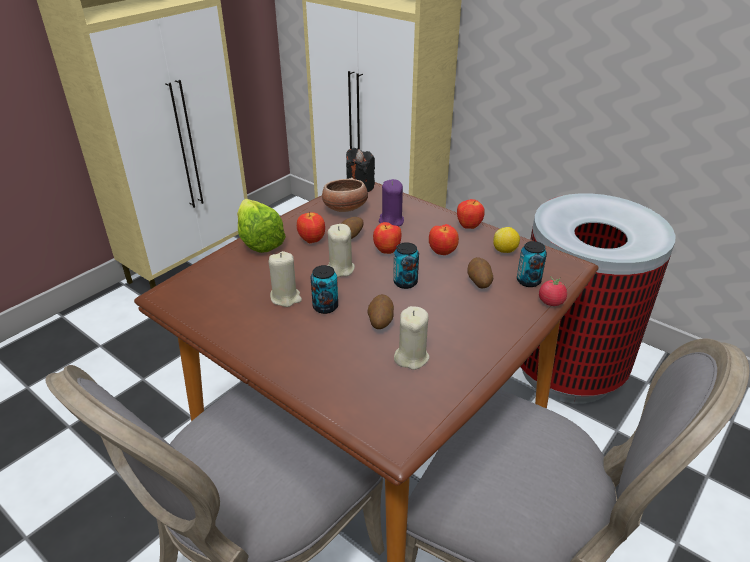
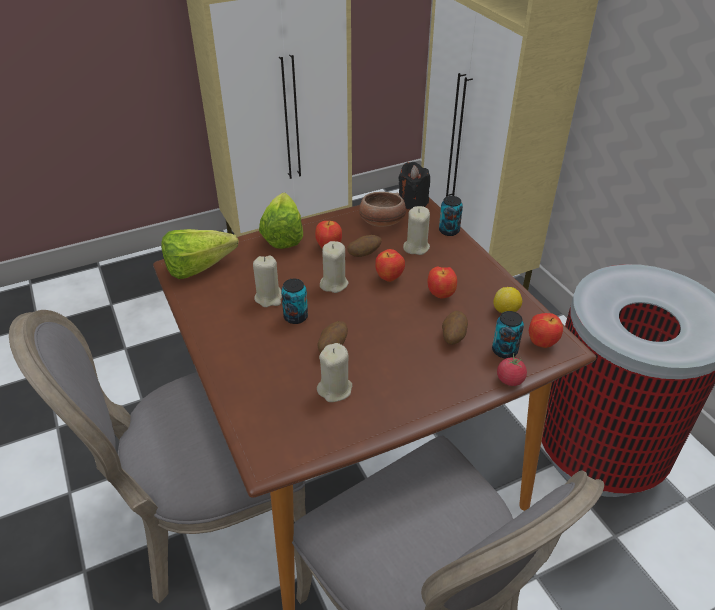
camera: 25 degrees right, 5 degrees up
(197, 288) = (205, 267): none -> lettuce
(391, 221) = (416, 247): purple candle -> beige candle
(405, 282) = (383, 315): can -> can (449, 231)
(469, 226) = (489, 274): apple -> apple (542, 343)

